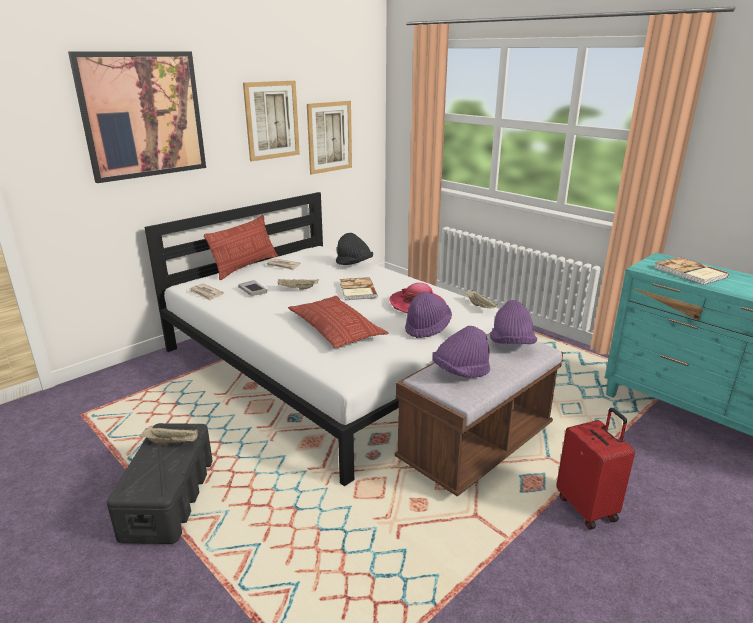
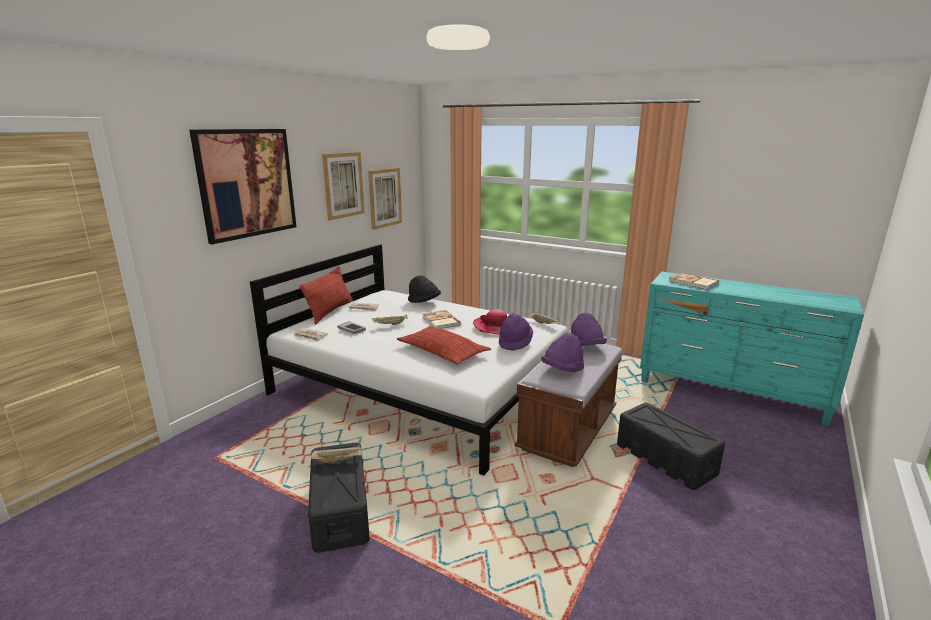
camera: 15 degrees left, 5 degrees down
(587, 507) = (666, 459): red suitcase -> black storage box

